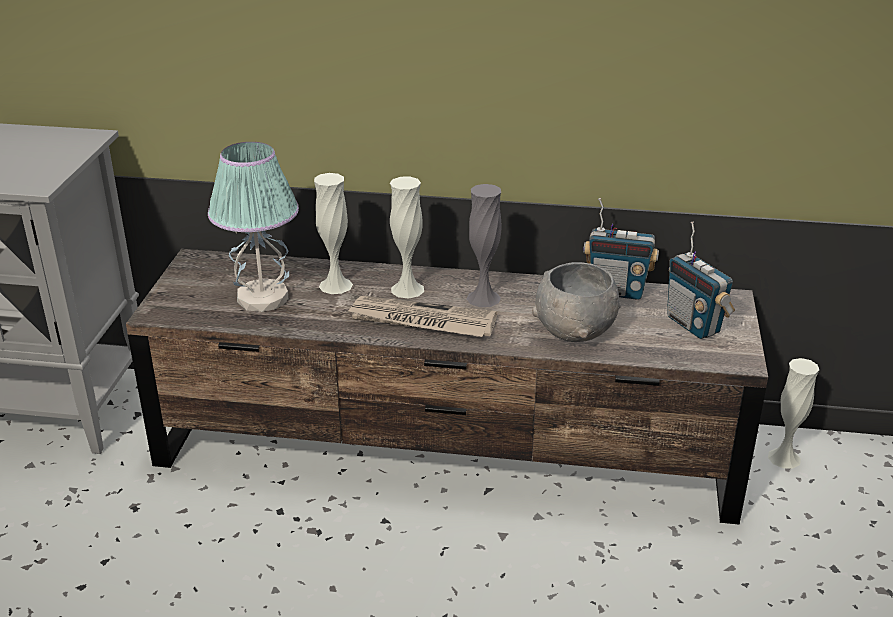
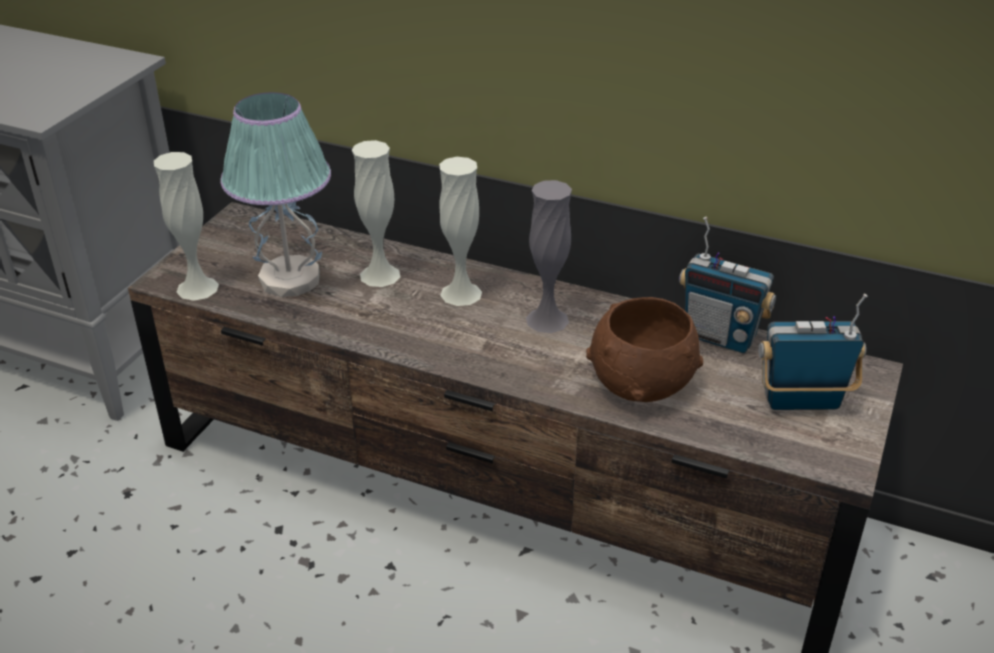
camera: 15 degrees right, 5 degrees up
(421, 321) = (458, 339): newspaper -> none
(573, 331) = (640, 384): grey bowl -> brown bowl
(693, 325) = (801, 401): radio -> radio turned 105 degrees clockwise
(784, 458) = (919, 581): white vase -> white vase (197, 288)

